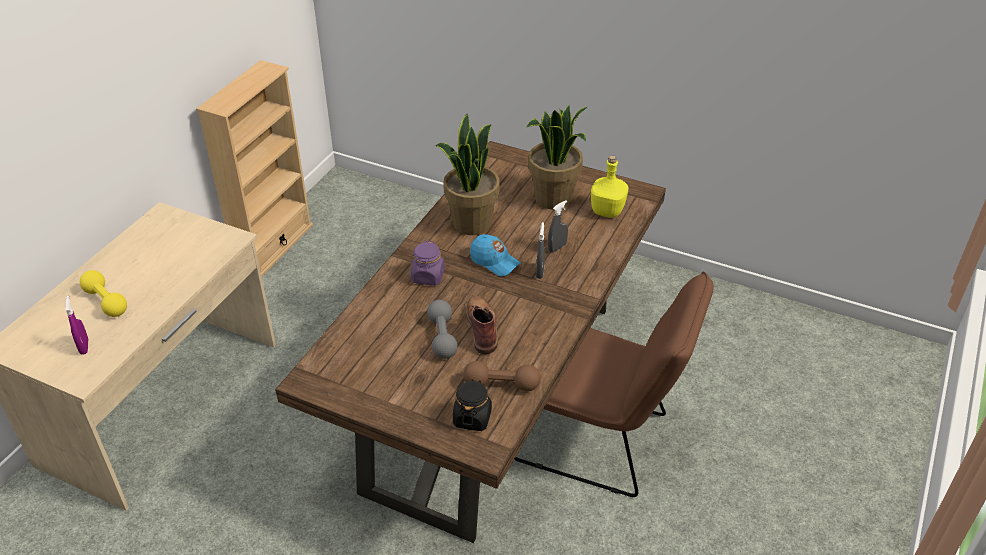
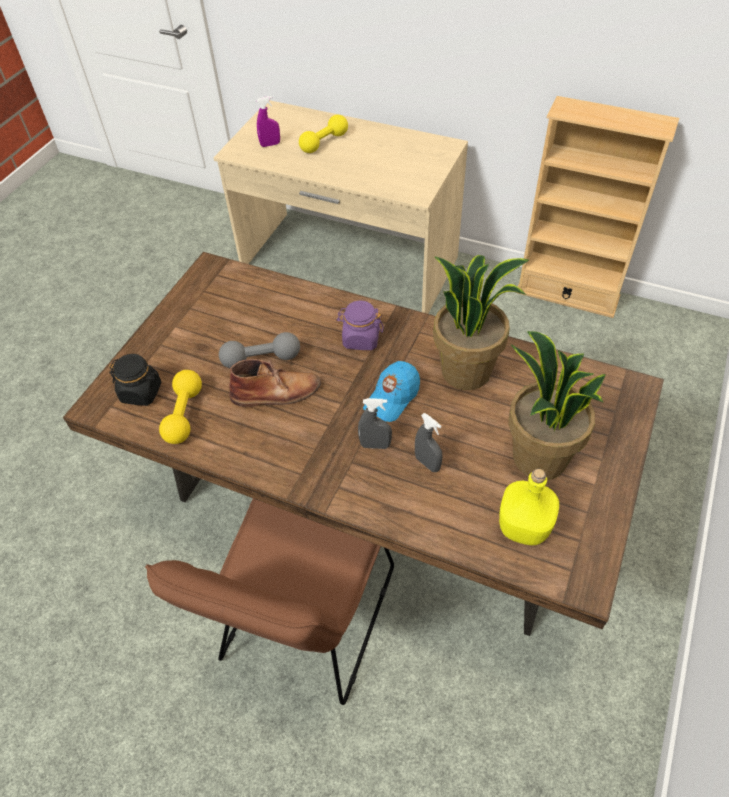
camera: 90 degrees right, 10 degrees up
(501, 385) = (184, 414): brown dumbbell -> yellow dumbbell

